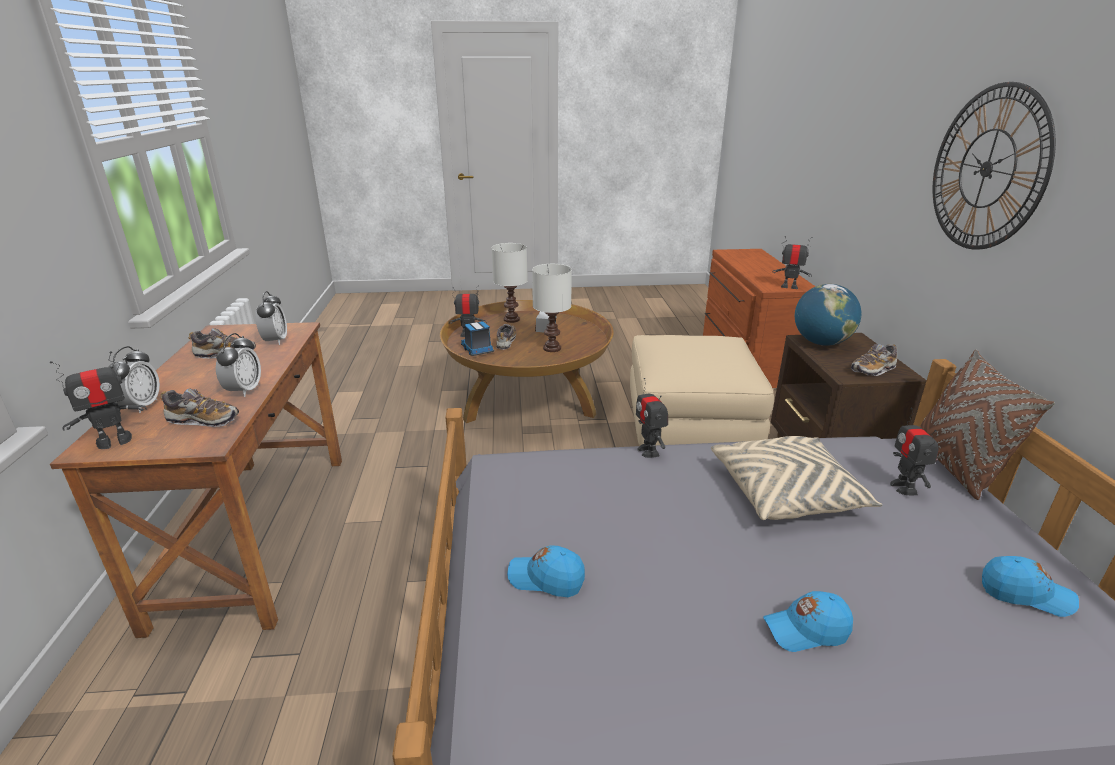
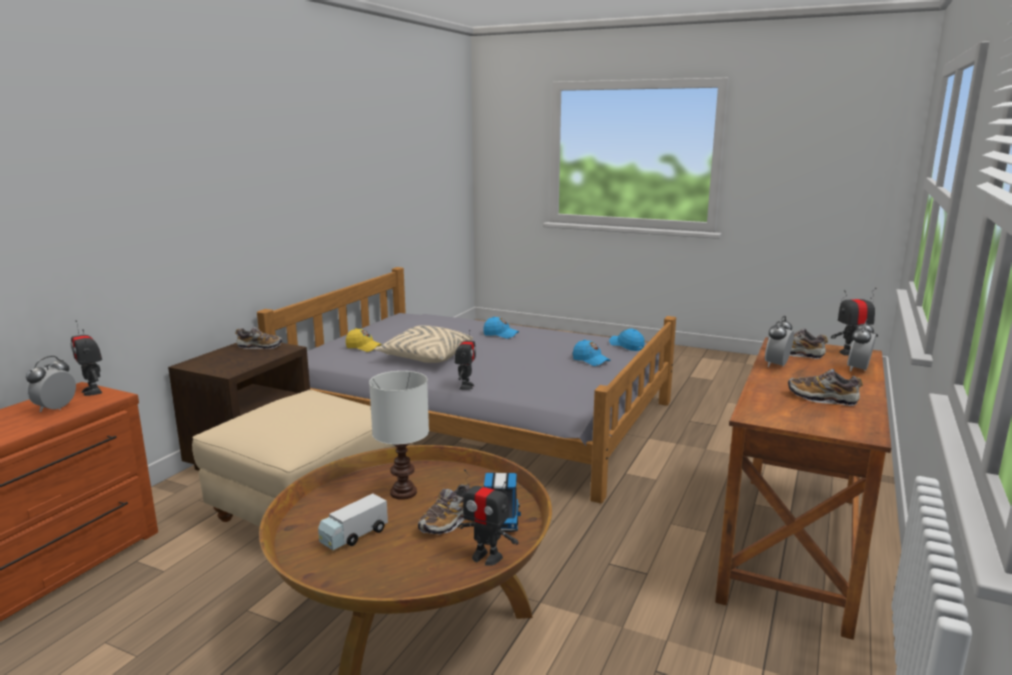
camera: 150 degrees left, 10 degrees down
(275, 341) = (774, 404): alarm clock -> alarm clock (55, 409)
(511, 319) = (381, 575): white table lamp -> none
(821, 343) = (227, 367): globe -> none
(904, 487) = (363, 347): toy robot -> yellow cap
(955, 467) = (311, 350): brown pillow -> none
(987, 169) = (225, 179): wall clock -> none
(1025, 594) = (403, 325): blue cap -> blue cap (626, 346)

